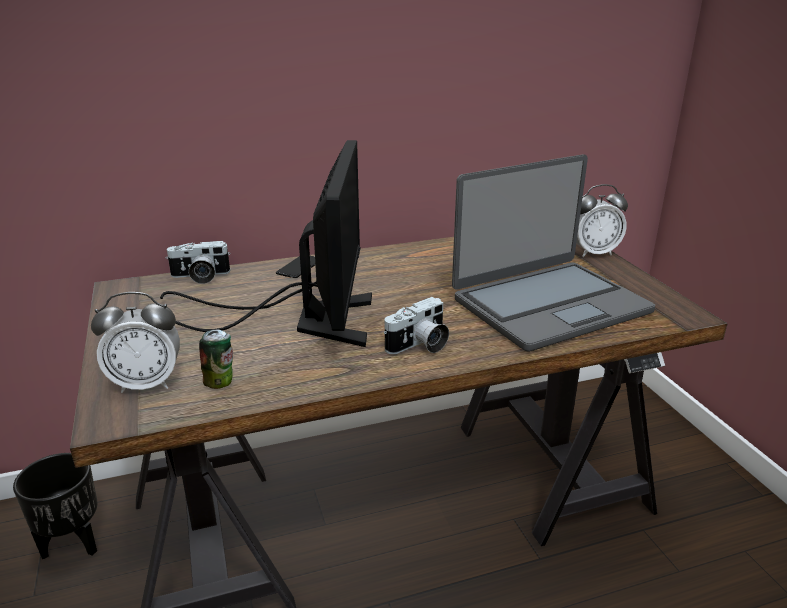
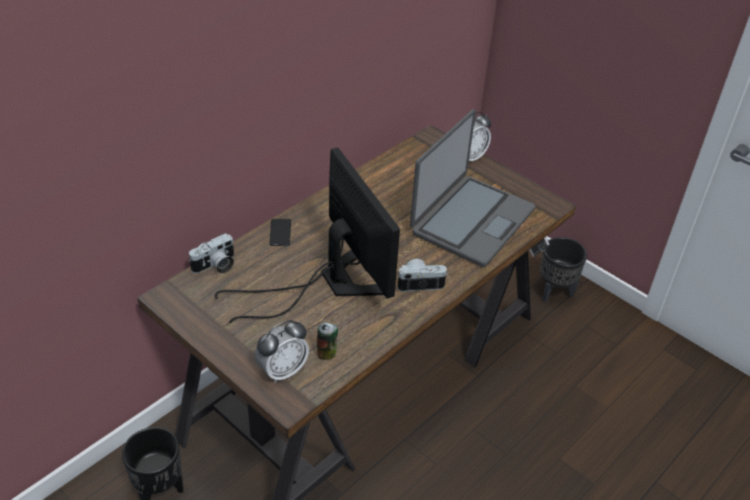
camera: 30 degrees left, 15 degrees up
(419, 345) = (420, 282): camera -> camera turned 120 degrees counterclockwise
(711, 493) = (555, 292): none -> black planter

